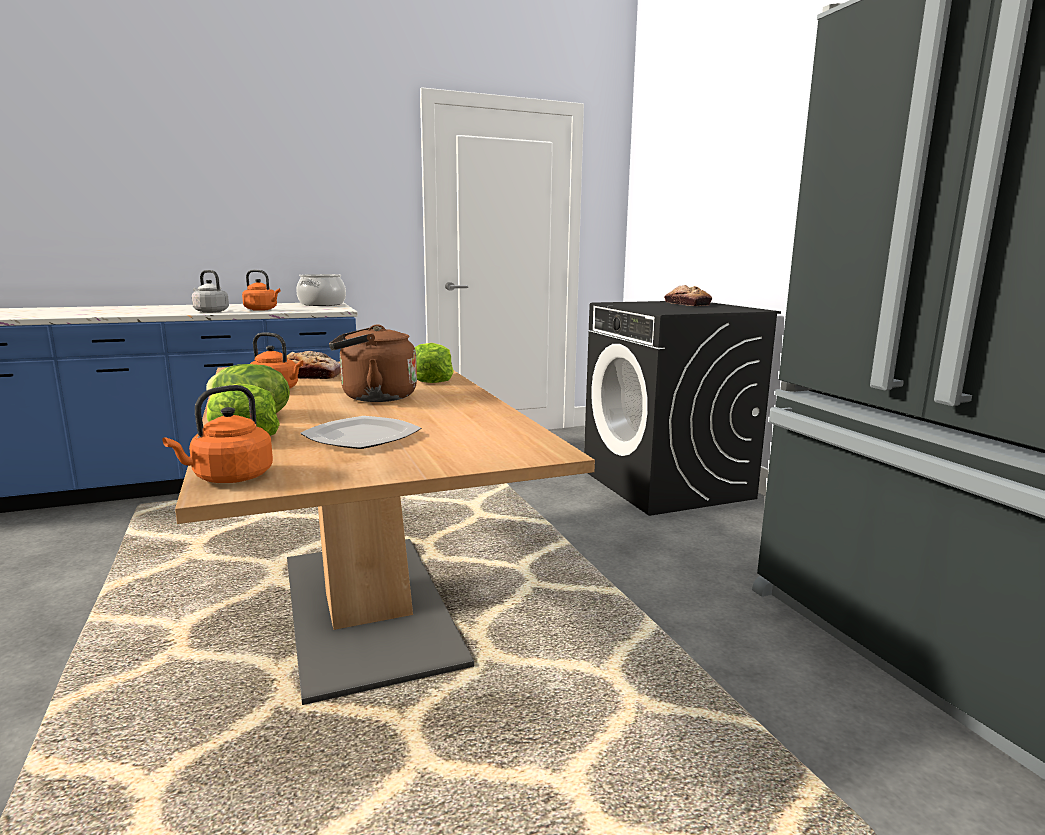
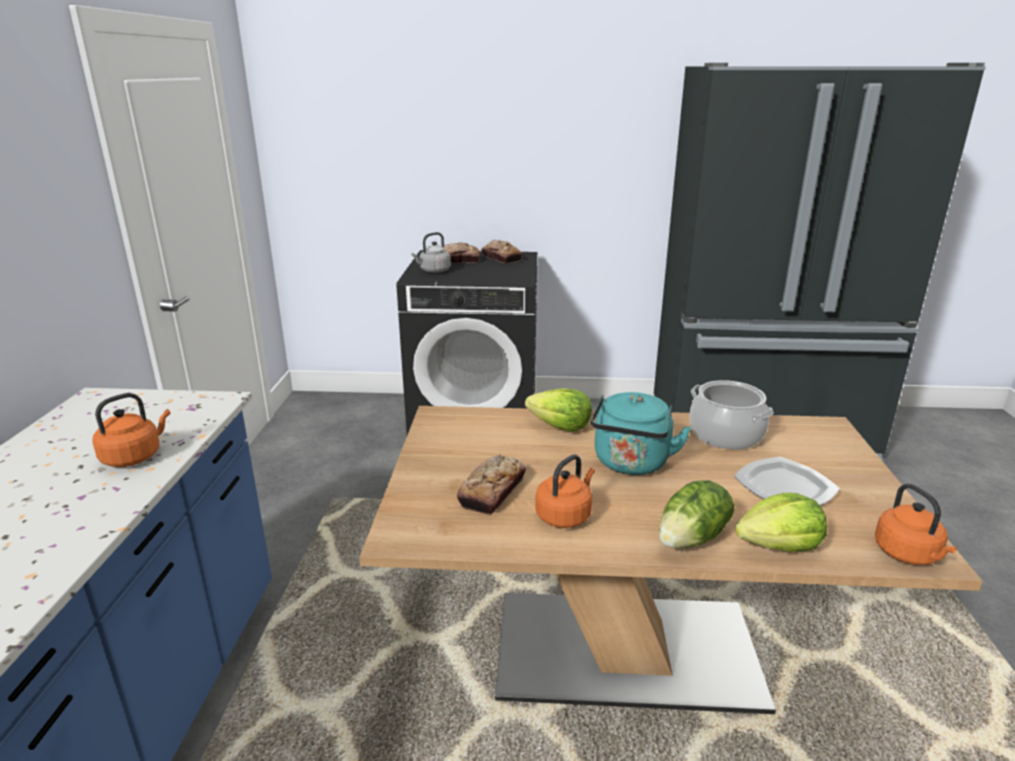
camera: 65 degrees left, 10 degrees up
(210, 311) = (97, 505): grey kettle -> grey kettle (433, 271)
(322, 304) = (110, 405): cooking pot -> cooking pot (726, 435)
(374, 397) = (631, 464): brown kettle -> turquoise kettle
(726, 308) = (501, 258): none -> bread

